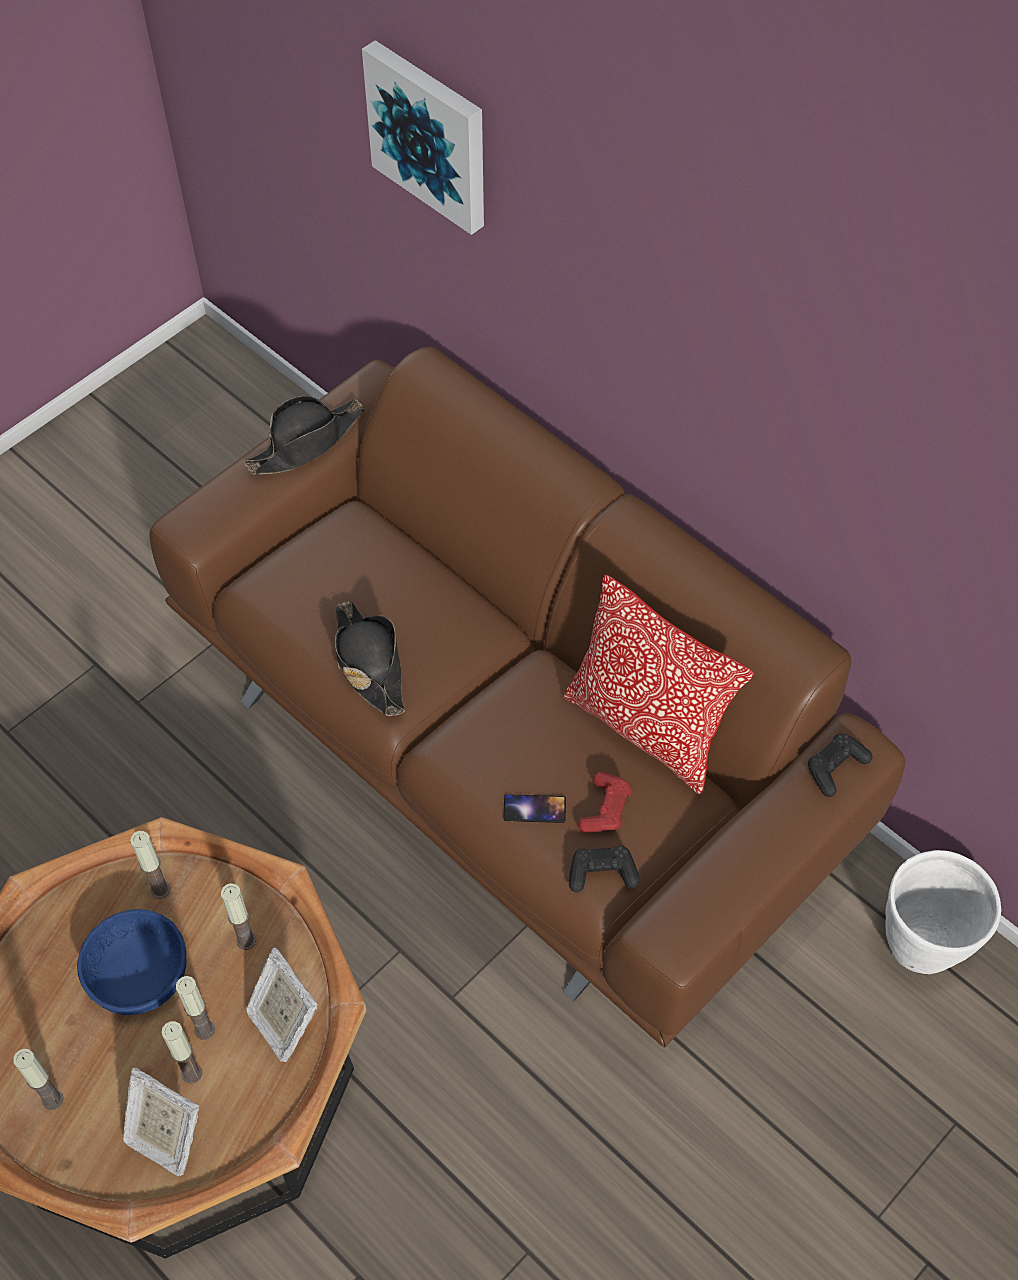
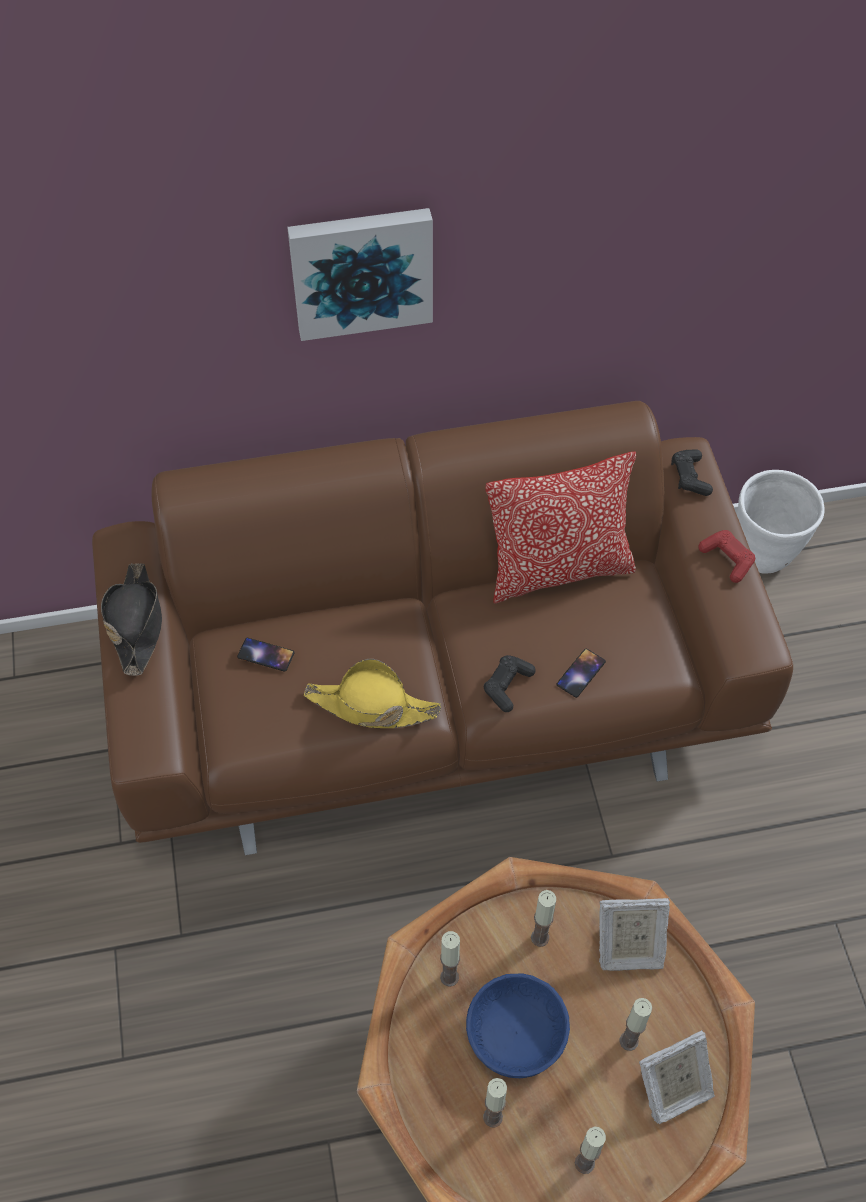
camera: 55 degrees left, 0 degrees up
(204, 1029) = (597, 1011): candle -> candle (492, 1117)
(362, 556) = (266, 654): none -> phone
(369, 663) = (371, 706): black hat -> yellow hat
(430, 134) = (105, 286): picture -> picture (361, 270)
(602, 873) = (661, 664): black game controller -> black game controller (507, 686)
(605, 809) = (612, 630): red game controller -> red game controller (727, 559)

